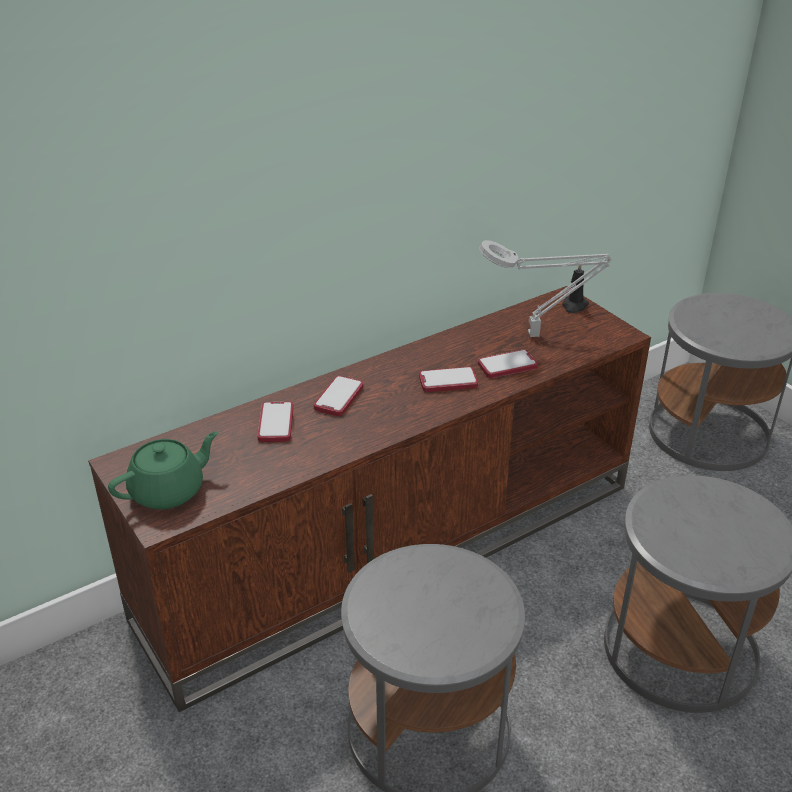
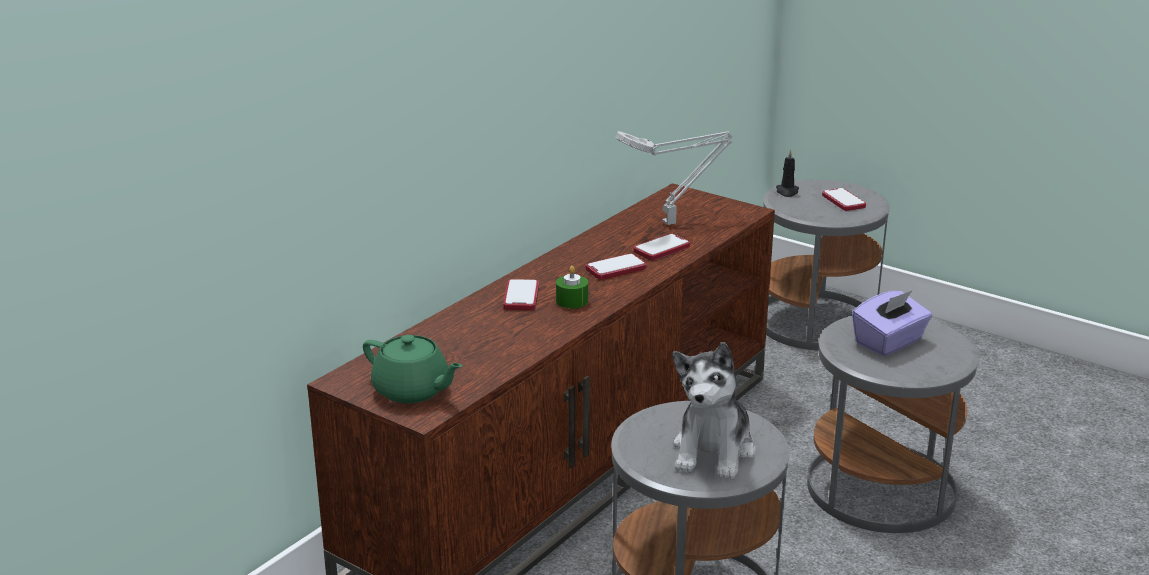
camera: 20 degrees left, 10 degrees down
(169, 491) = (412, 391): green teapot -> green teapot turned 90 degrees clockwise
(276, 423) = (475, 325): phone -> phone (843, 201)
(382, 413) = (572, 301): none -> green candle
(440, 620) = (713, 451): none -> plush toy
(574, 306) = (690, 197): black candle -> black candle (787, 192)
(703, 521) = (889, 342): none -> purple tissue box

